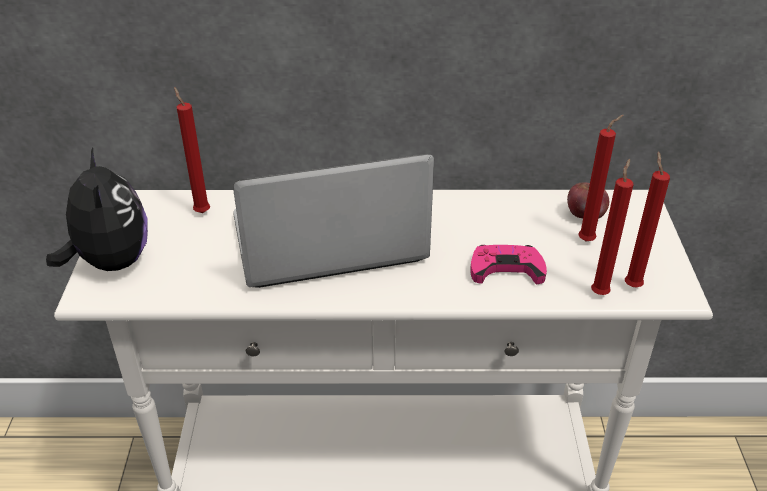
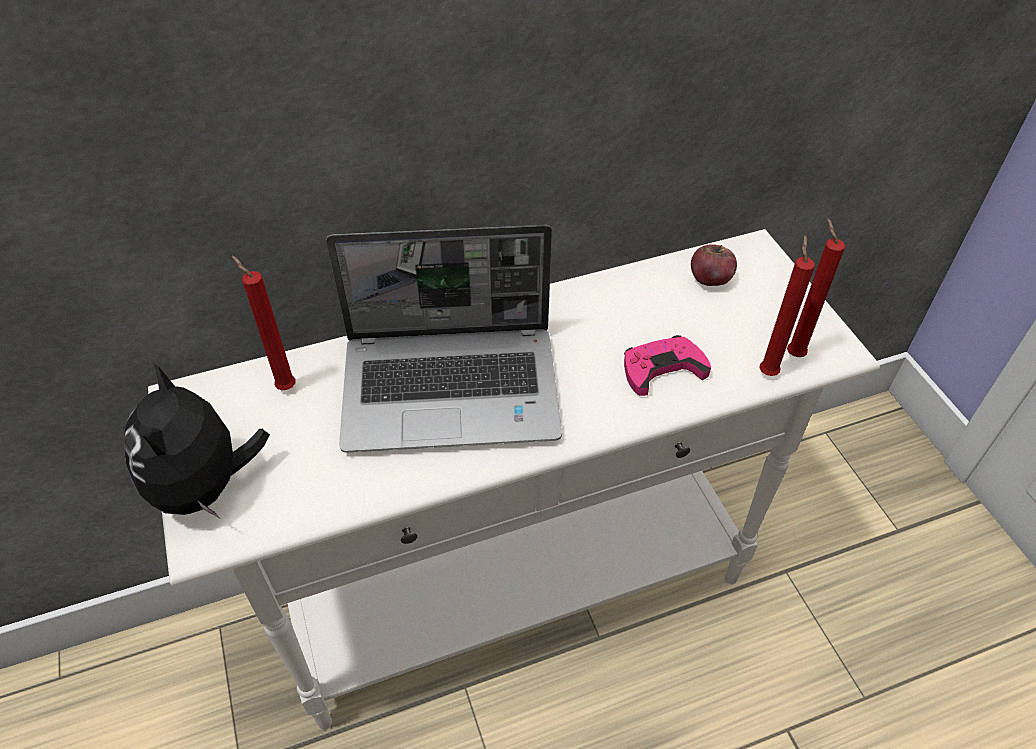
camera: 20 degrees left, 10 degrees up
(111, 261) = (206, 487): plush toy -> plush toy turned 150 degrees counterclockwise
(326, 242) = (453, 388): laptop -> laptop turned 150 degrees counterclockwise
(588, 240) = (727, 310): red candle -> none

